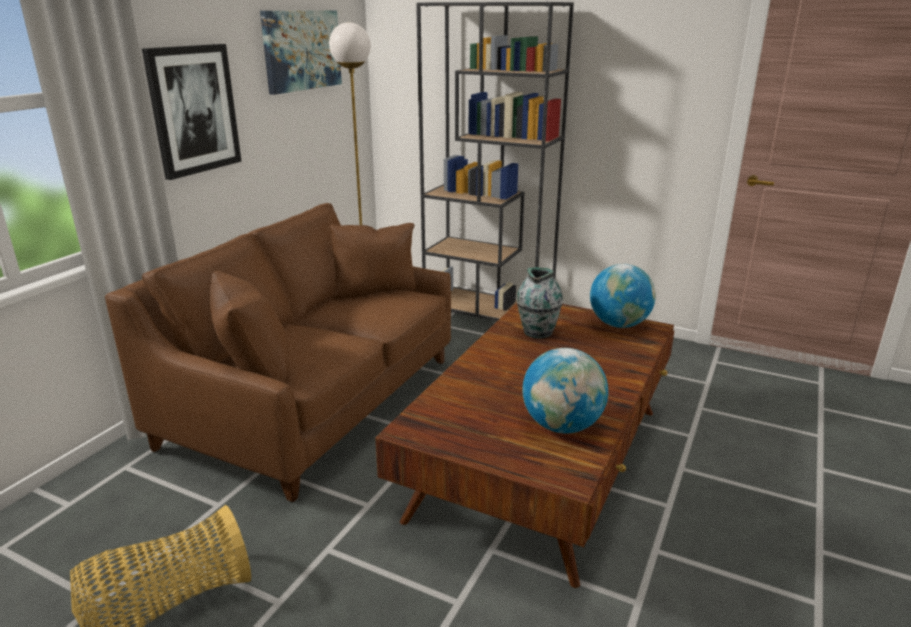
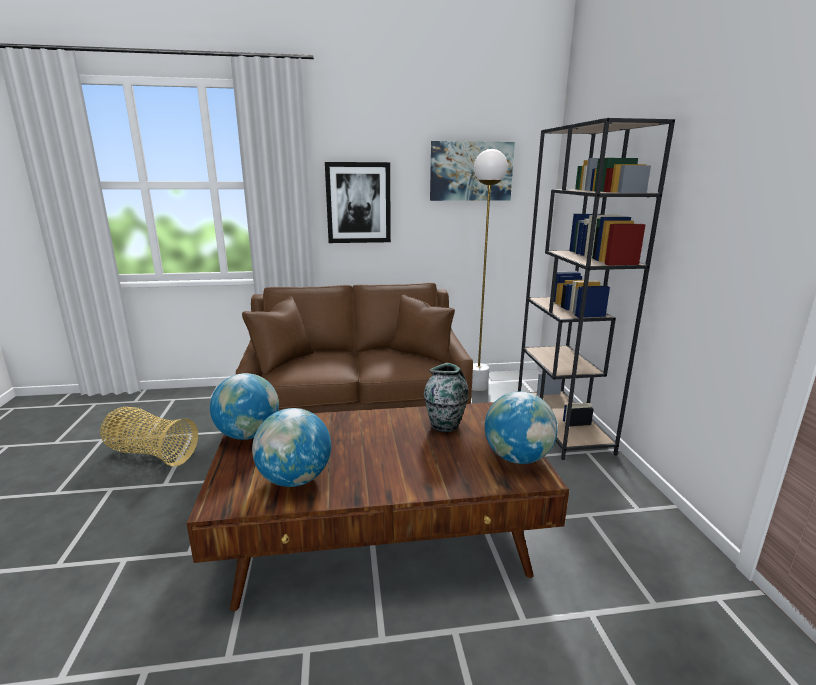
camera: 55 degrees right, 5 degrees down
(437, 433) = (248, 435): none -> globe

